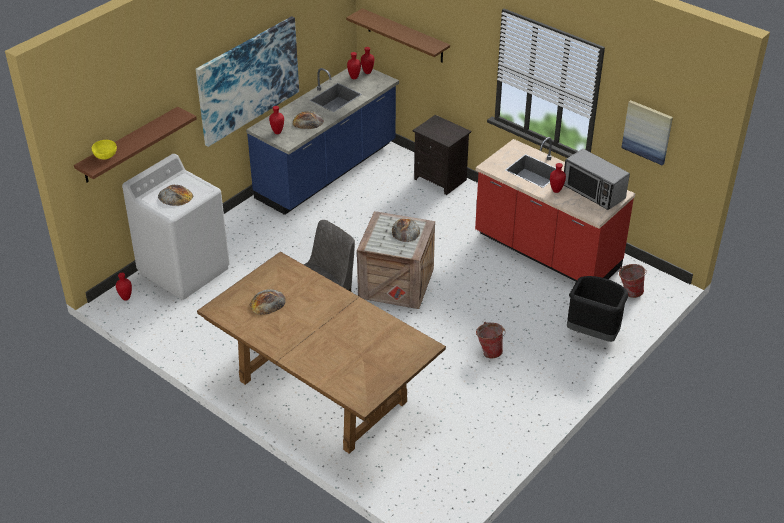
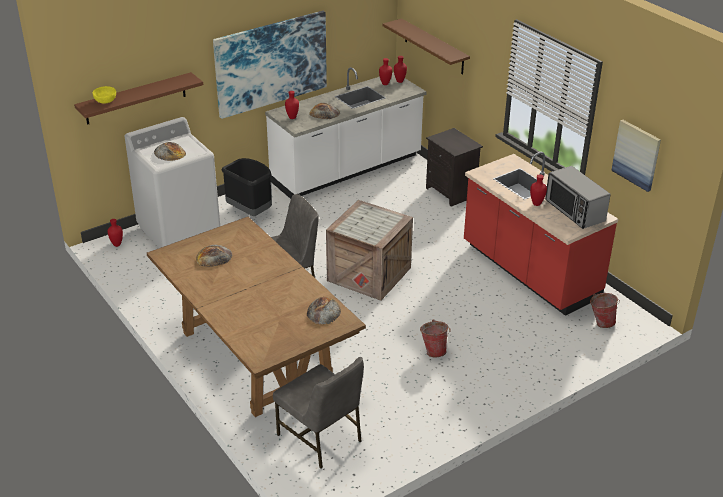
camera: 15 degrees right, 5 degrees down
(327, 171) = (347, 170): blue counter -> white counter
(405, 231) = (380, 221): bread -> bread (323, 311)
(420, 461) = (321, 438): none -> grey chair
(593, 333) = (547, 354): black trash can -> black trash can (250, 212)

